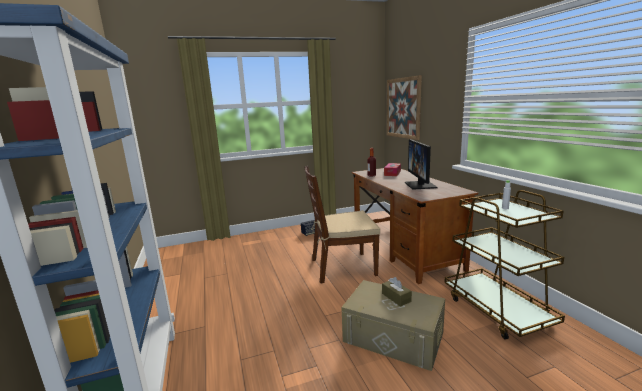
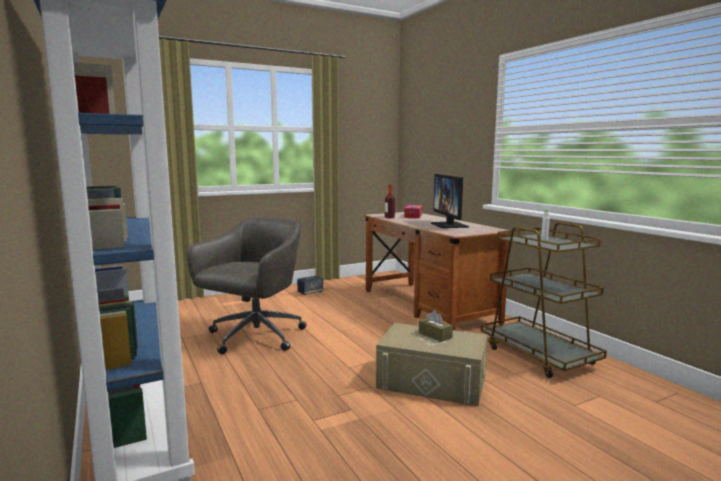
camera: 10 degrees left, 5 degrees down
(257, 278) = (254, 337): none -> grey office chair
(342, 267) = (358, 324): brown chair -> none
(403, 108) = (423, 142): picture -> none

